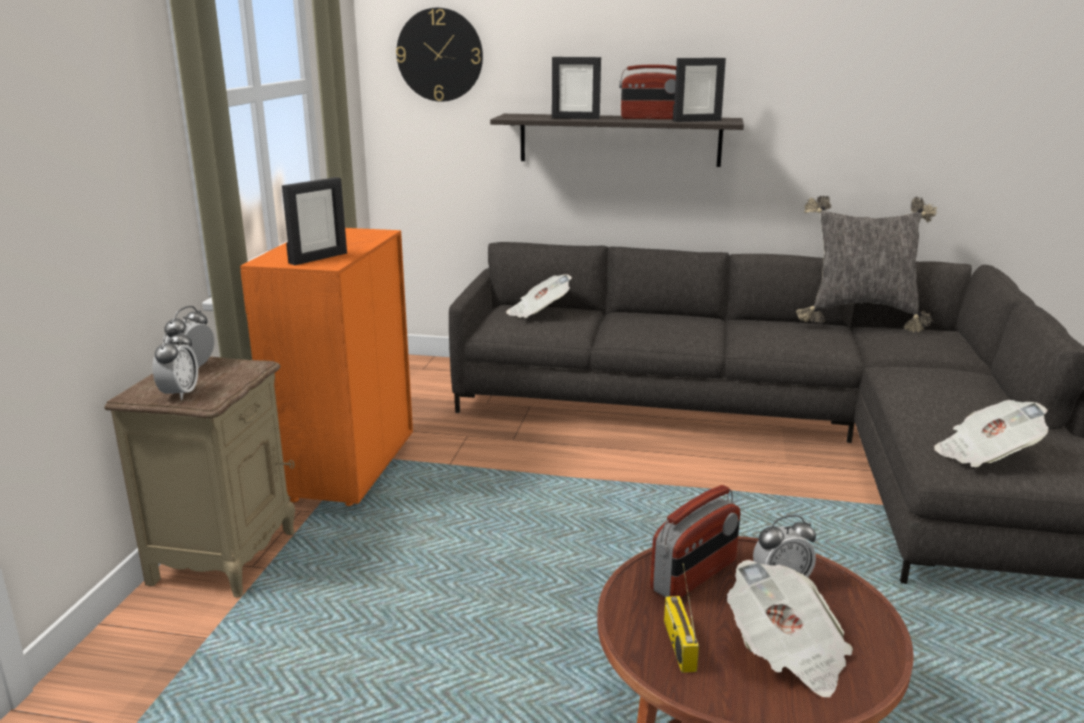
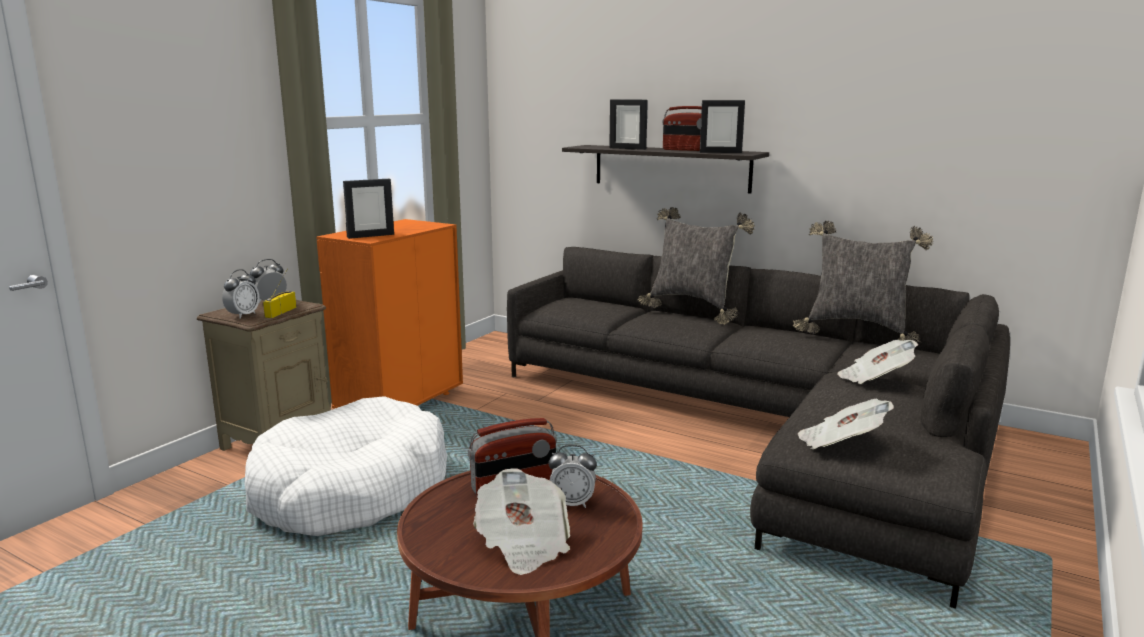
camera: 20 degrees right, 5 degrees down
(387, 608) = (350, 490): none -> white dog bed
(440, 55) = (542, 99): wall clock -> none
(538, 313) = (585, 304): newspaper -> newspaper (874, 379)
(667, 312) = (693, 314): none -> pillow
(678, 644) = (452, 523): radio -> radio (281, 312)

